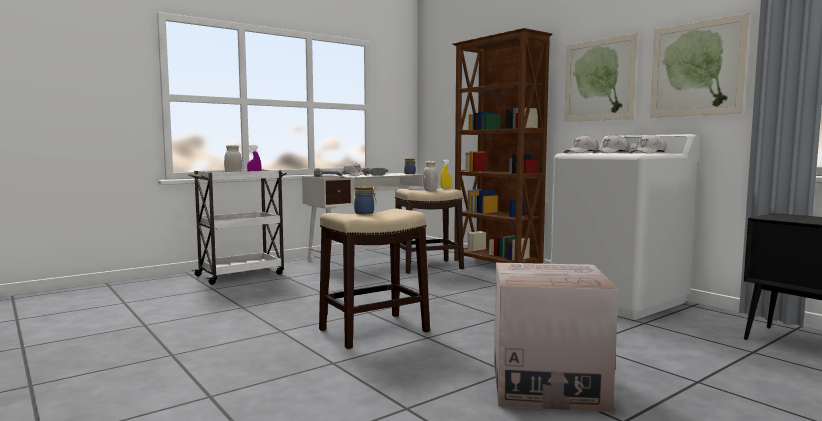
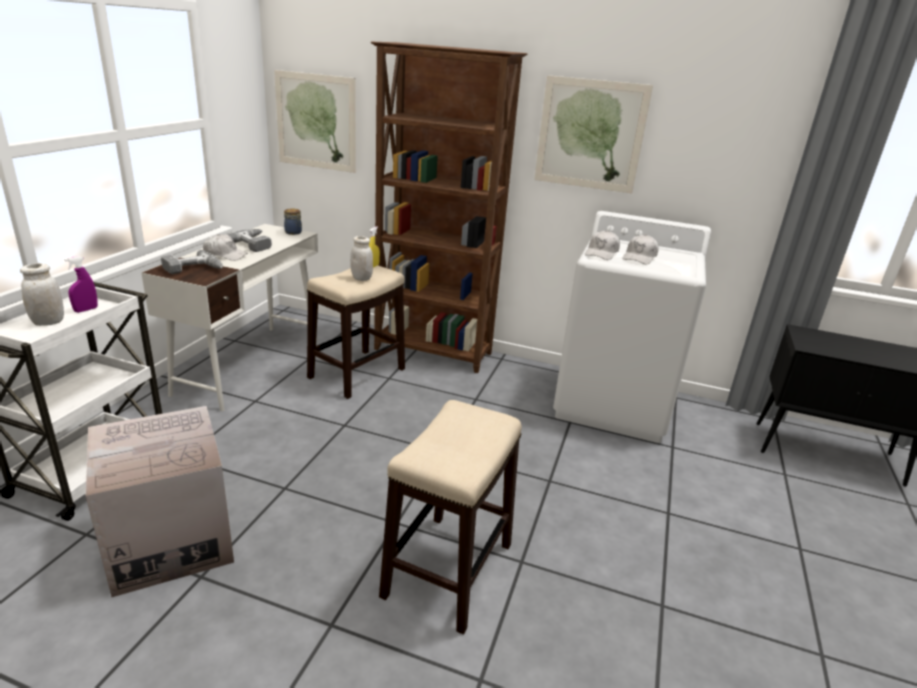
camera: 35 degrees left, 20 degrees up
(365, 213) = (447, 440): jar -> none
(547, 385) = (715, 616): cardboard box -> cardboard box (170, 541)
(648, 153) = (680, 260): white cap -> none
(696, 69) = (720, 149): picture -> picture (316, 122)

